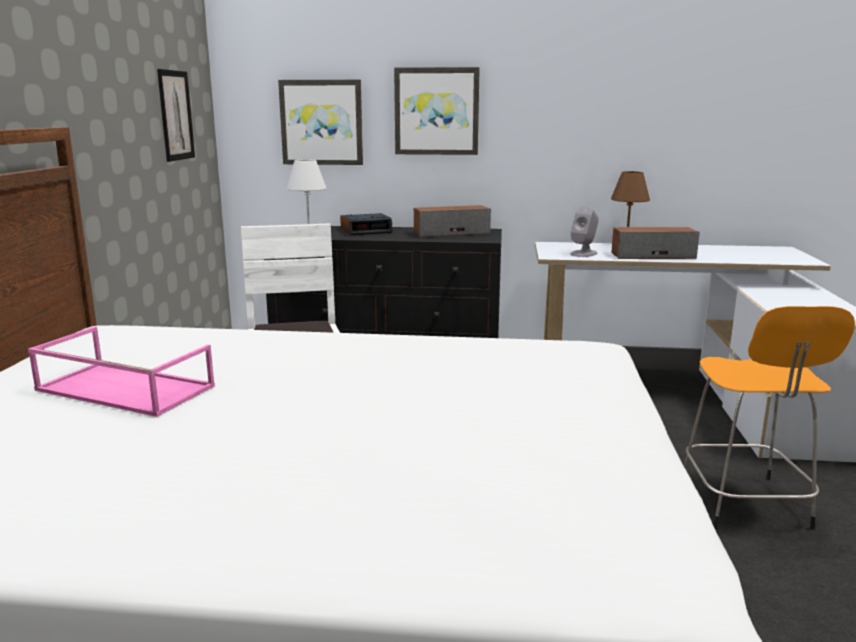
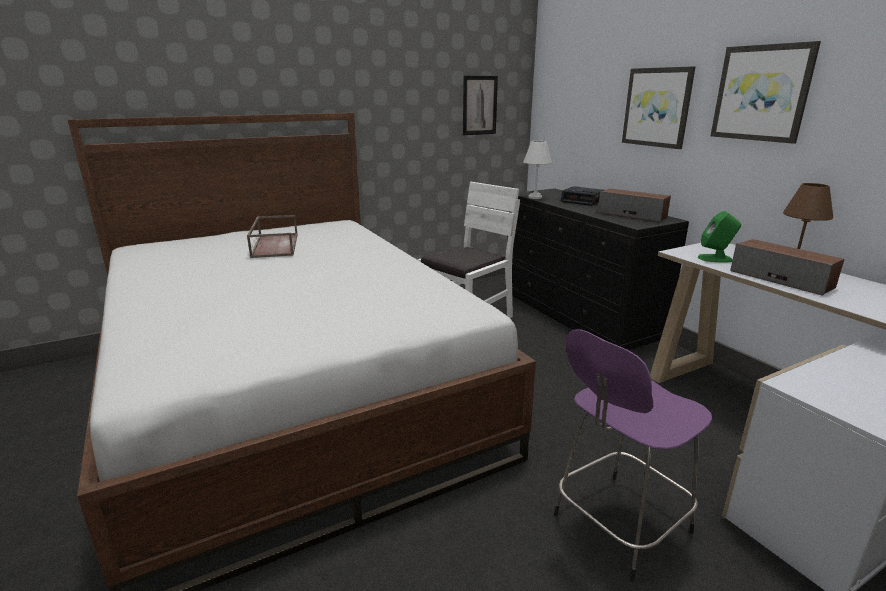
camera: 55 degrees right, 5 degrees up
(122, 389) = (274, 245): pink tray -> brown tray
(321, 122) = (583, 113): picture -> picture (762, 93)
(584, 254) = (715, 258): grey speaker -> green speaker
(745, 505) = (618, 525): orange stool -> purple stool

